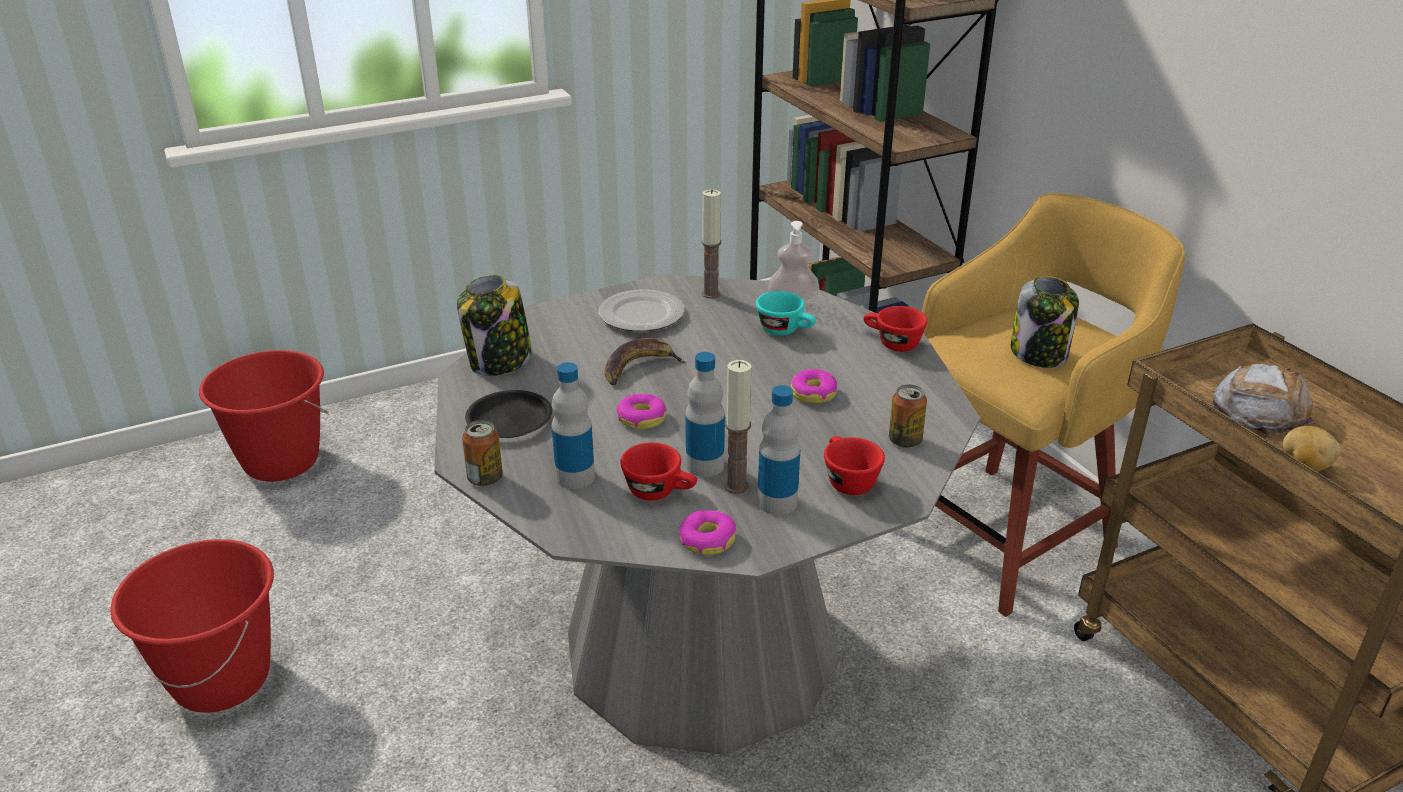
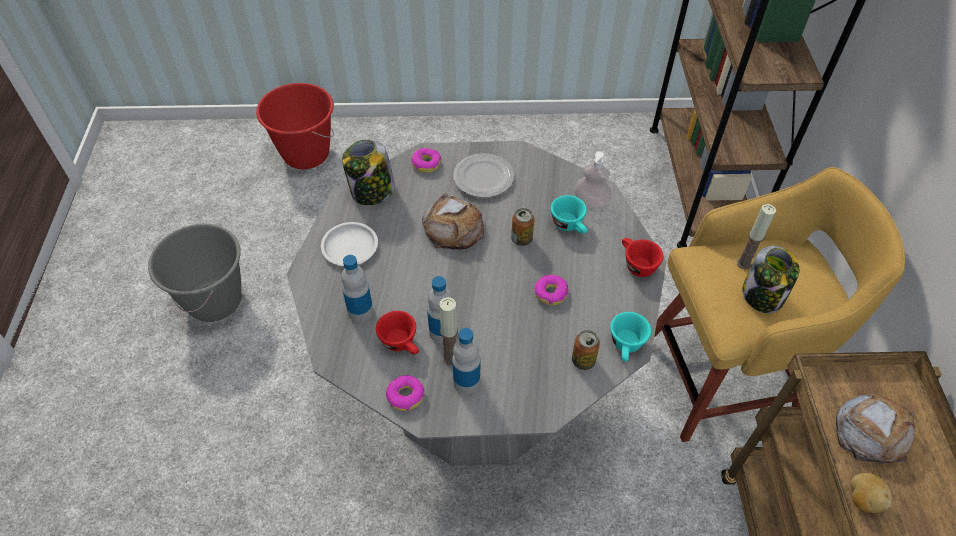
camera: 25 degrees right, 20 degrees up
(222, 679) = (215, 301): red bucket -> grey bucket
(485, 478) = (310, 292): can -> can (521, 239)
(510, 420) = (350, 247): black plate -> white plate
(639, 367) = (453, 227): banana -> bread
(641, 418) = (428, 275): donut -> donut (426, 164)
(711, 294) = (542, 172): candle -> candle (744, 263)
(846, 480) = (522, 380): red cup -> none
(944, 414) = (626, 347): none -> turquoise cup

